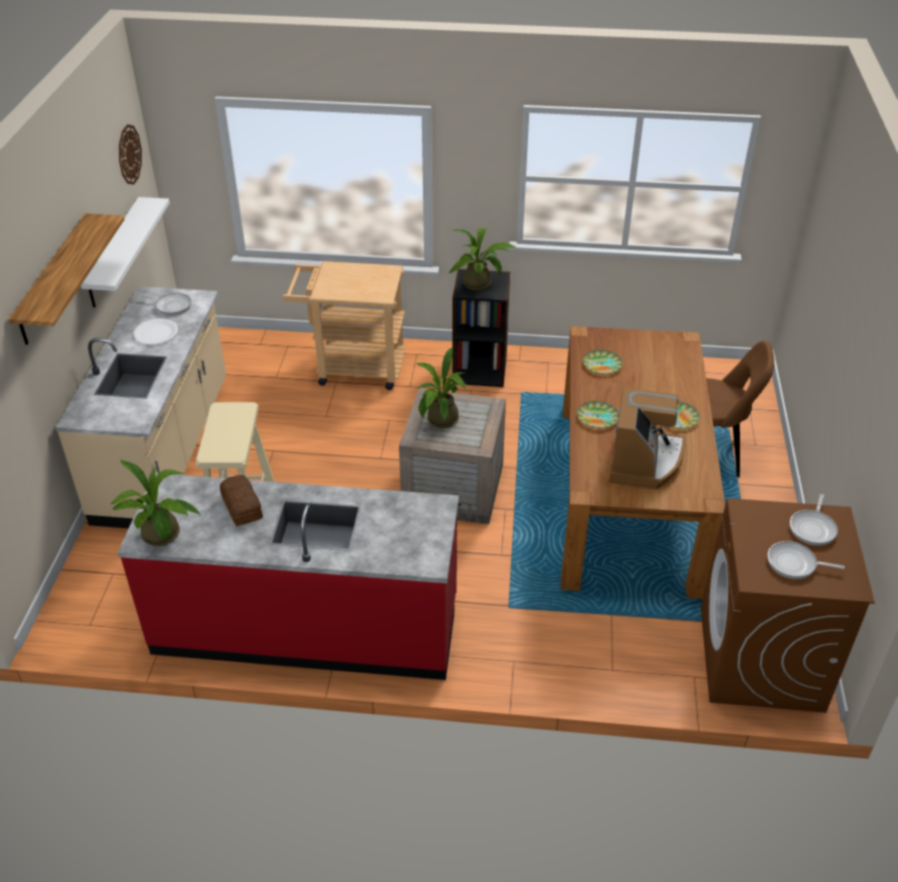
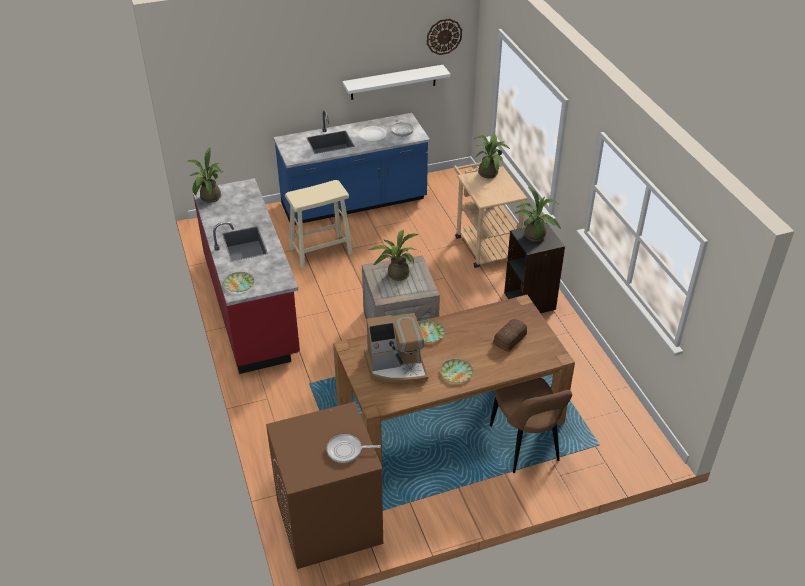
camera: 65 degrees right, 0 degrees up
(53, 279) = (313, 66): shelf -> none
(165, 450) = (354, 203): beige counter -> blue counter
(242, 506) = (245, 214): bread -> bread (510, 339)
(328, 273) = (489, 172): none -> potted plant
(602, 364) = (492, 321): plate -> plate (239, 284)
(794, 564) = (305, 446): frying pan -> none

